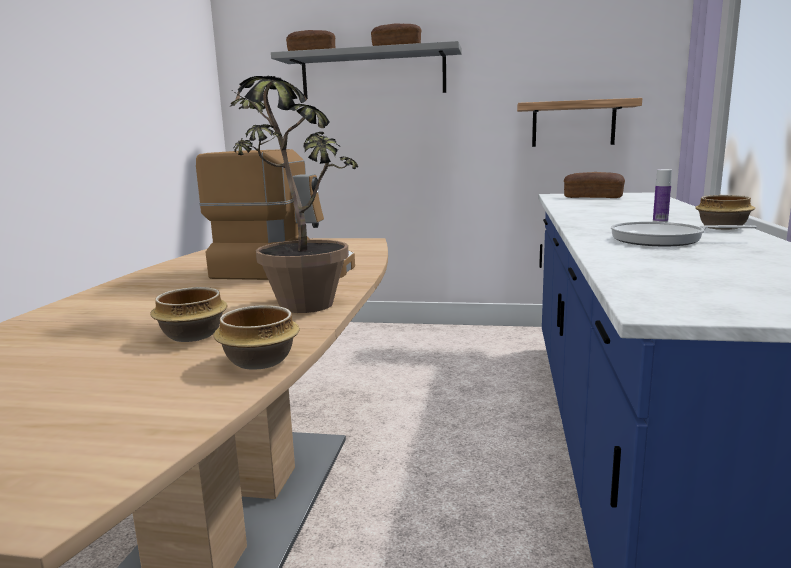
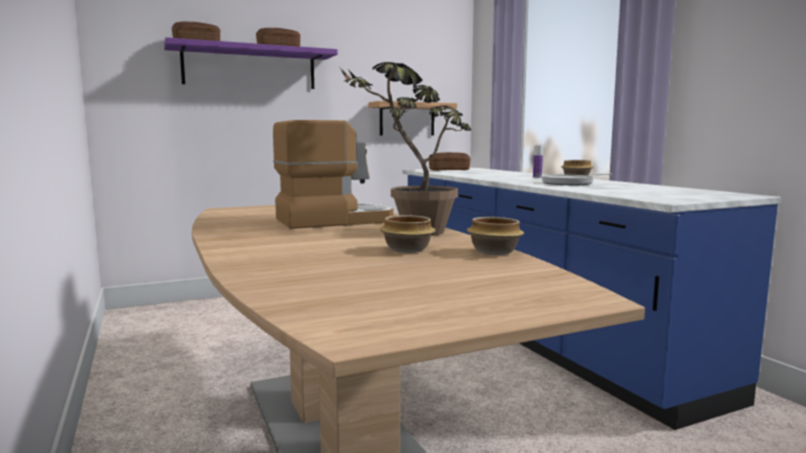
camera: 35 degrees left, 5 degrees down
(373, 74) = (250, 68): grey shelf -> purple shelf

